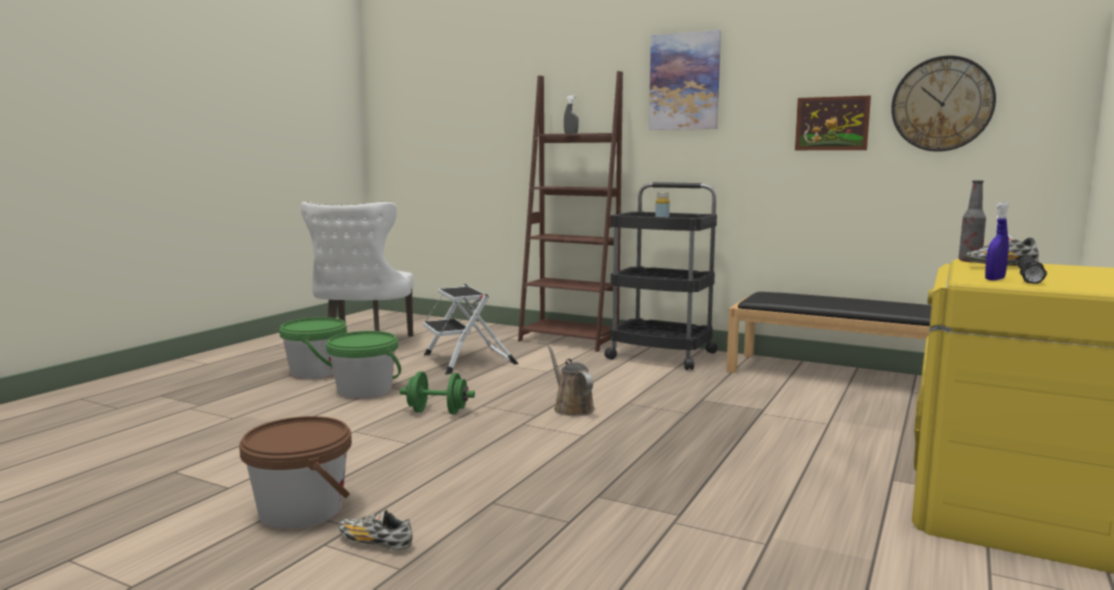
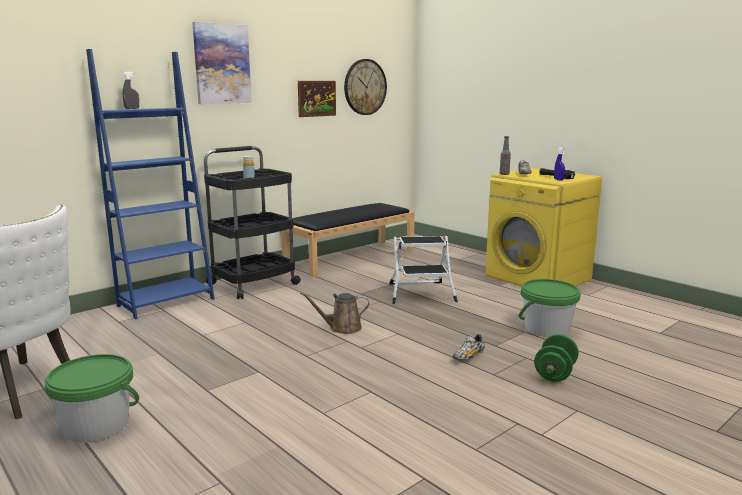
camera: 70 degrees left, 5 degrees up
(301, 510) = (484, 442): brown bucket -> none
(364, 390) = (206, 401): green bucket -> green bucket (546, 329)
(374, 543) = (543, 416): shoe -> shoe (468, 356)
(437, 412) = (305, 373): green dumbbell -> green dumbbell (555, 373)
(468, 360) = (168, 346): step ladder -> step ladder (420, 293)
(568, 340) = (166, 302): brown bookcase -> blue bookcase

